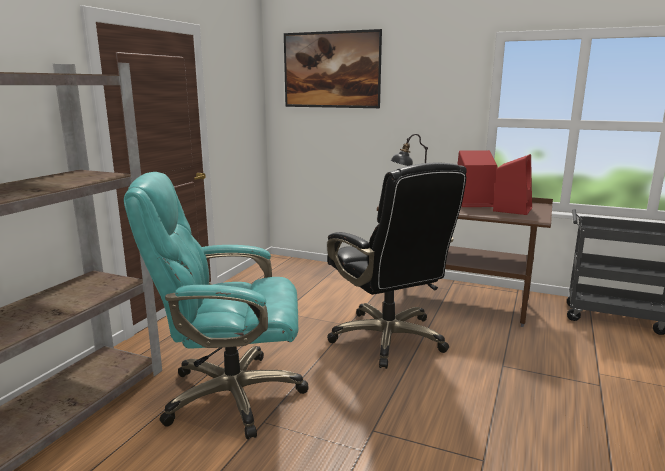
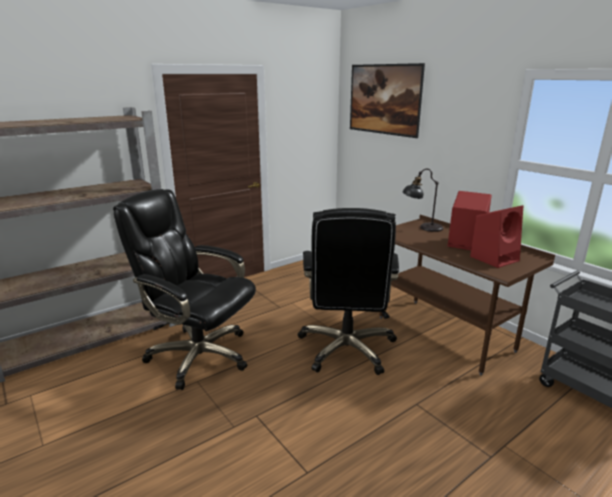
camera: 30 degrees right, 5 degrees up
(233, 394) = (199, 355): turquoise office chair -> black office chair

